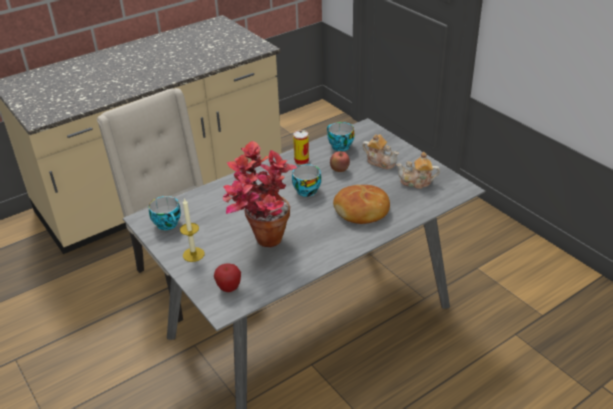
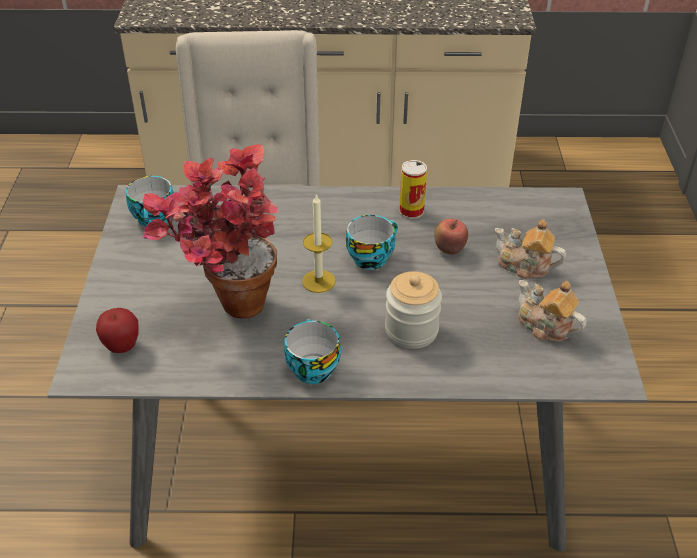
camera: 35 degrees right, 5 degrees up
(193, 254) = (136, 276): candle -> candle (318, 281)
(339, 146) = (489, 212): cup -> cup (311, 367)
(362, 211) = (411, 330): bread -> jar
(380, 162) = (524, 266): teapot -> teapot turned 135 degrees clockwise

